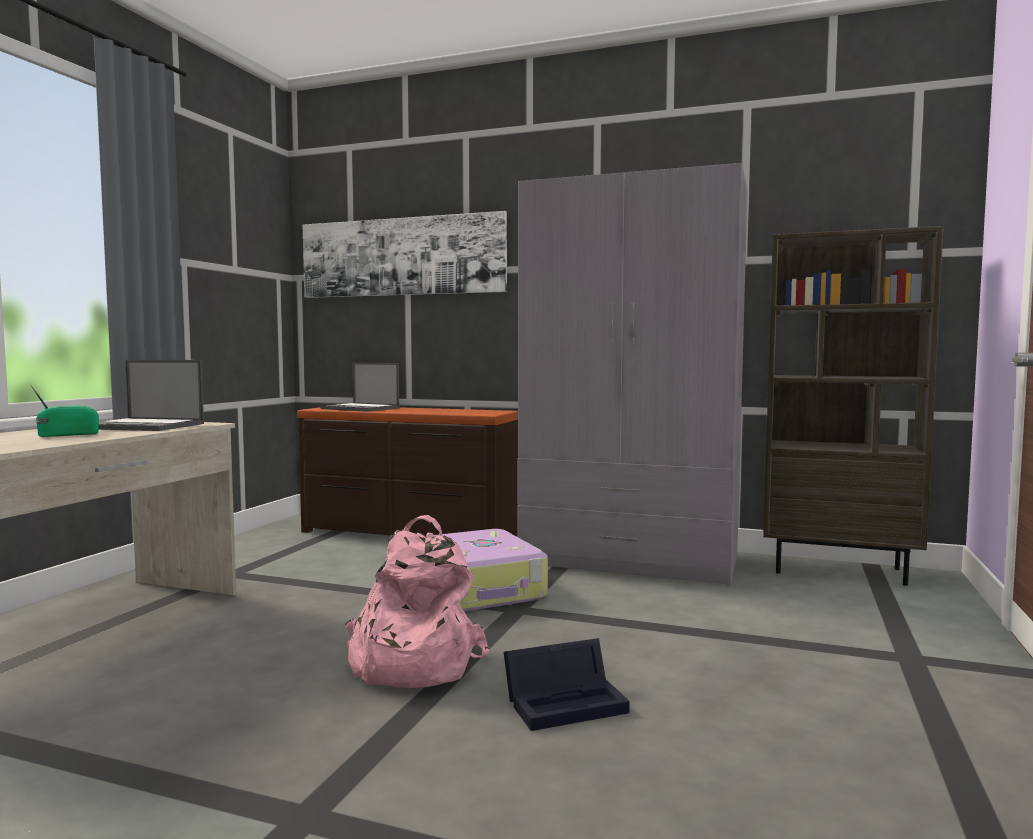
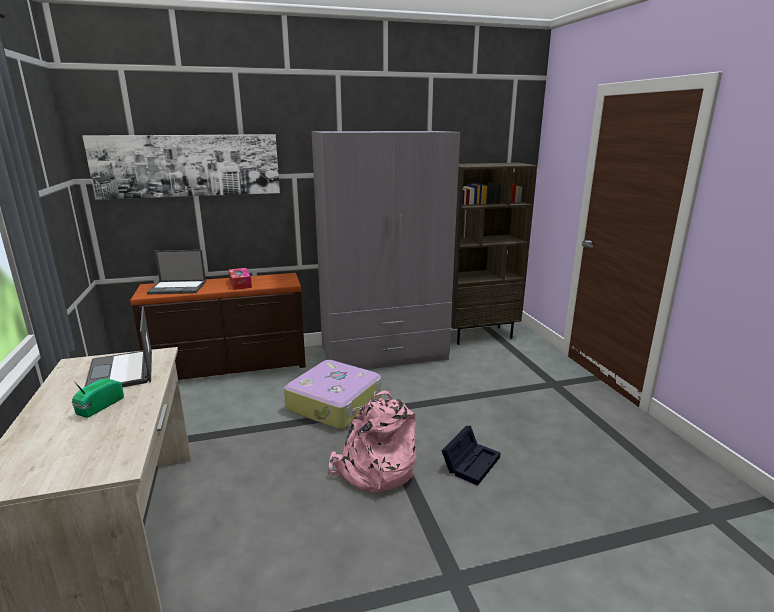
camera: 35 degrees left, 15 degrees up
(145, 426) = (121, 372): laptop -> laptop turned 90 degrees clockwise
(430, 411) = (240, 284): none -> tissue box

